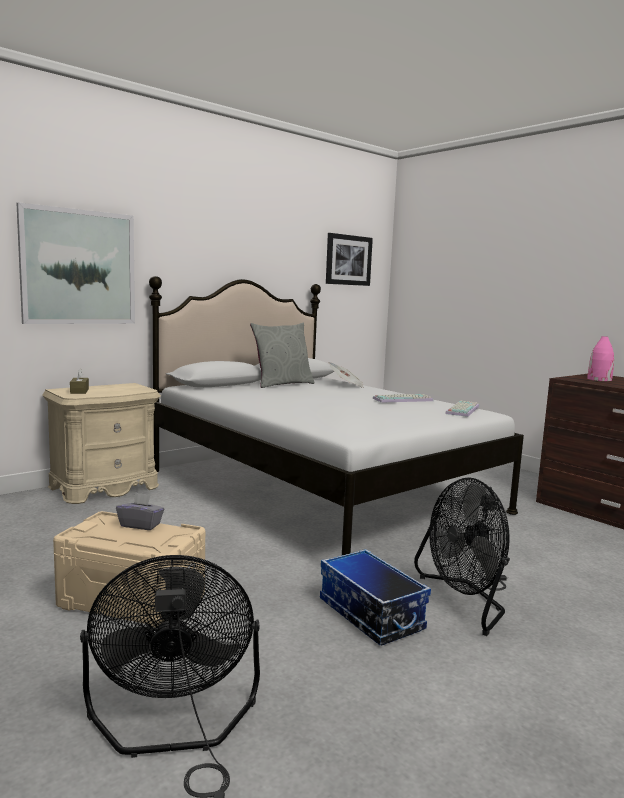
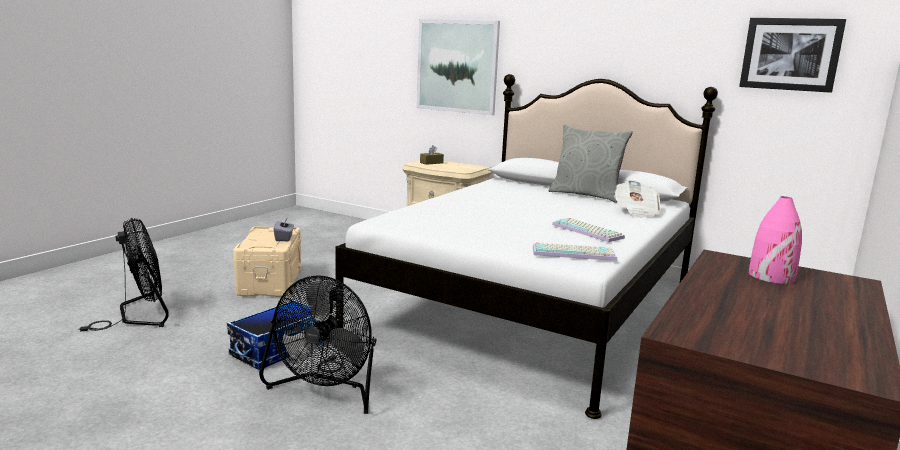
camera: 70 degrees right, 5 degrees up
(468, 598) = (324, 388): black fan -> black fan turned 120 degrees counterclockwise

